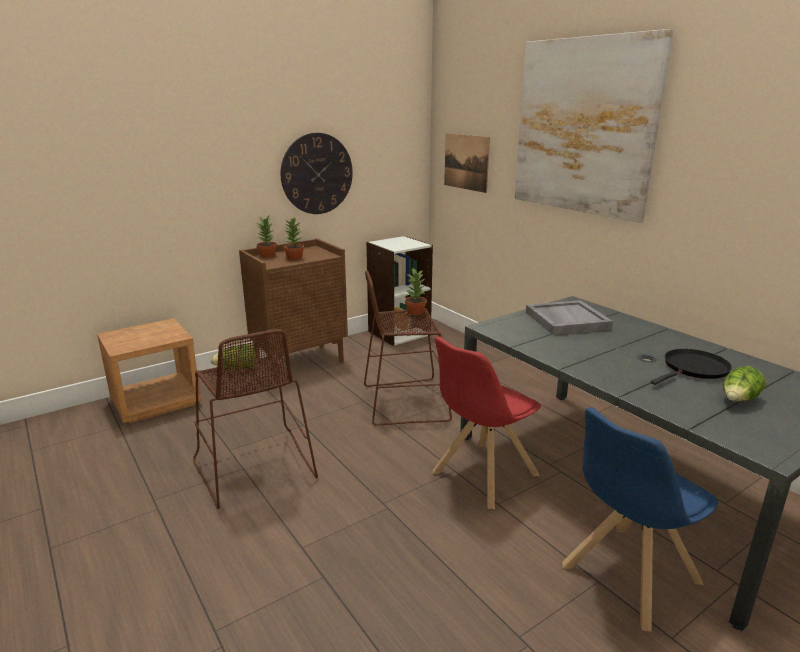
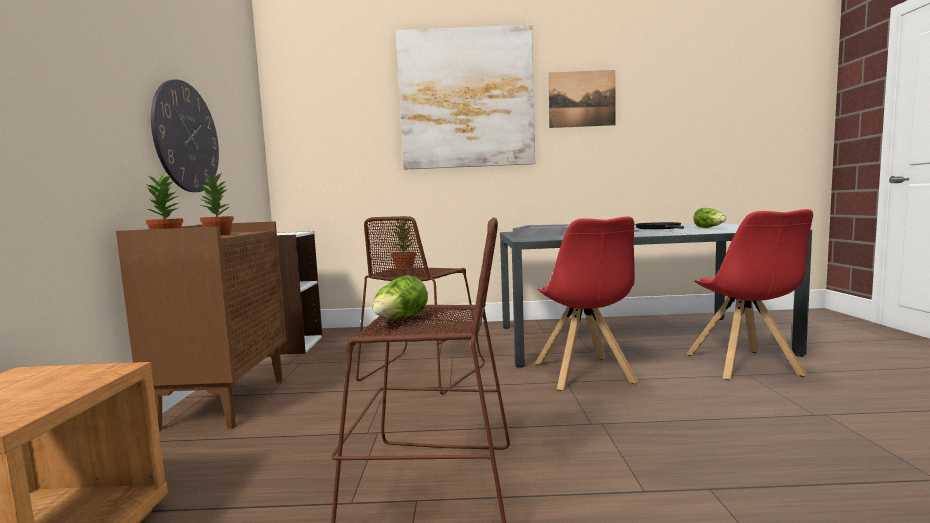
camera: 55 degrees left, 15 degrees down
(466, 162) = (327, 146): picture -> picture (581, 99)
(627, 577) = (745, 366): blue chair -> red chair

